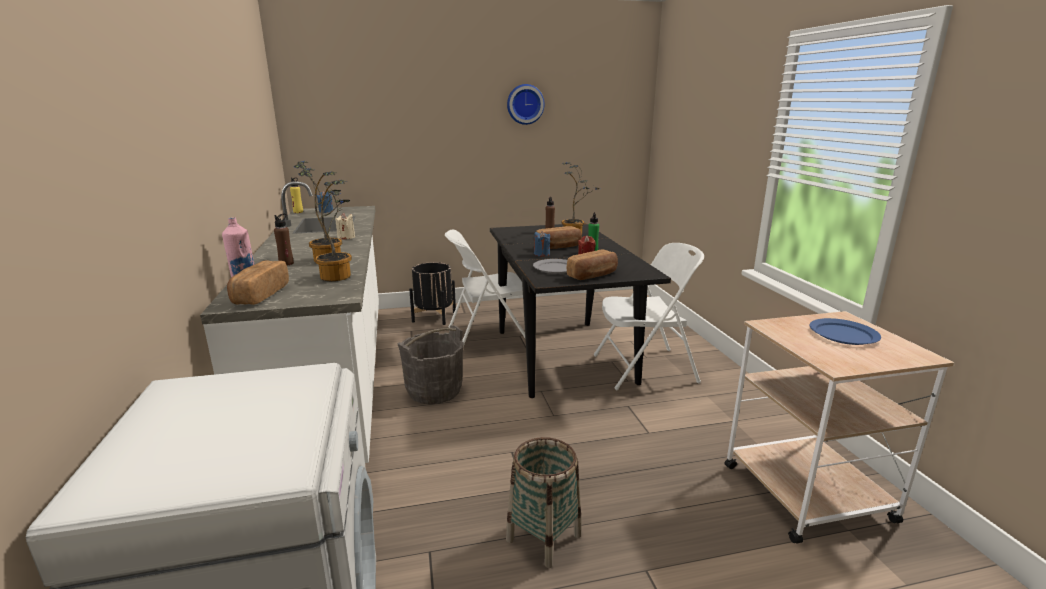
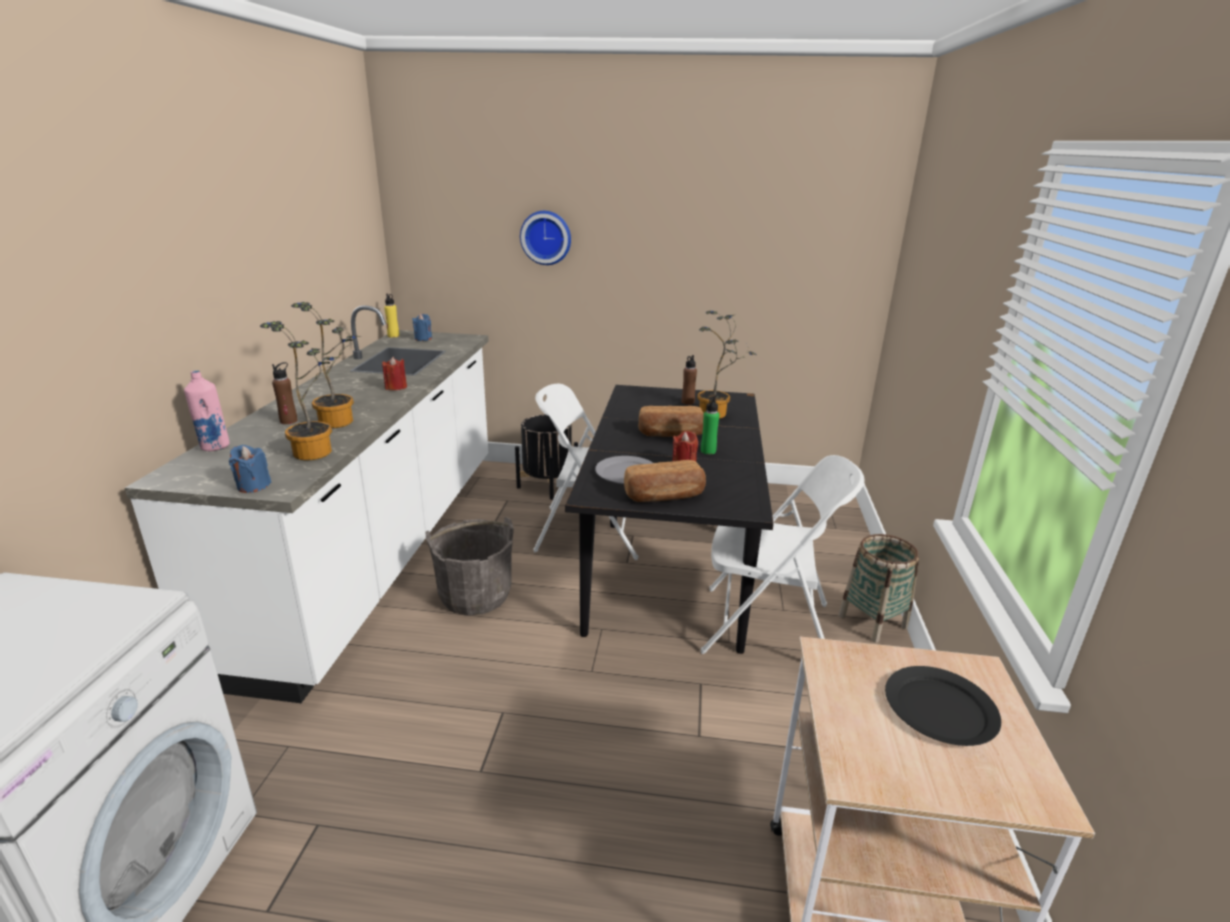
camera: 20 degrees right, 5 degrees up
(259, 295) = (208, 468): bread -> none
(346, 237) = (396, 387): beige candle -> red candle
(525, 104) = (698, 212): wall clock -> wall clock (546, 237)
(541, 254) = (634, 443): blue candle -> blue candle (253, 486)
(543, 537) = (453, 854): basket -> basket (872, 621)
(844, 334) = (940, 709): blue plate -> black plate

